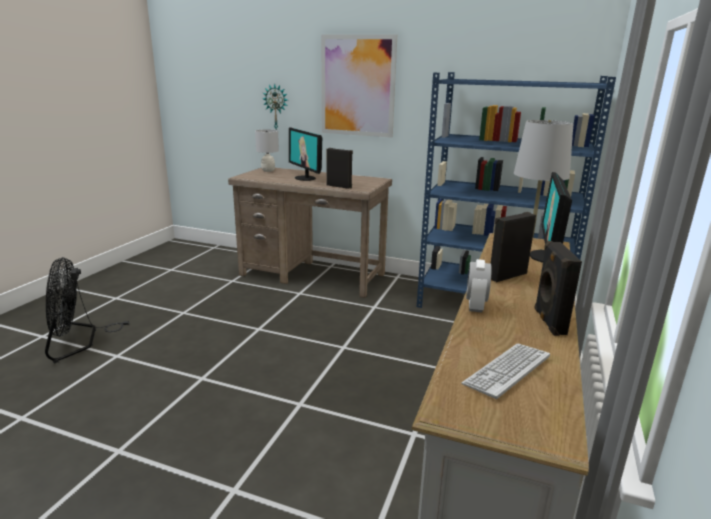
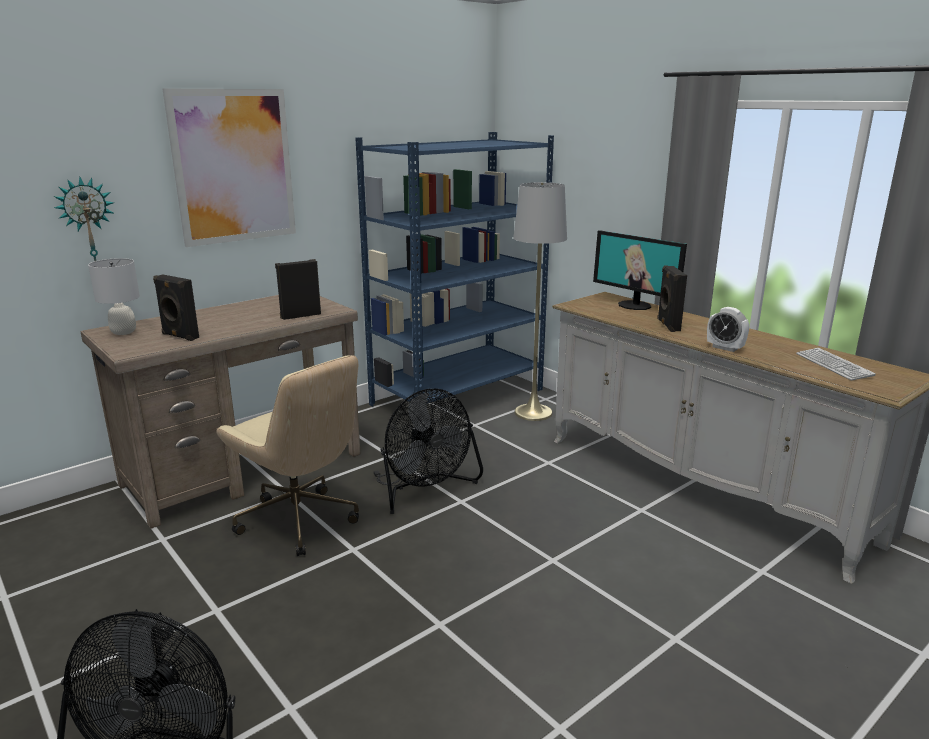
camera: 60 degrees left, 0 degrees up
(272, 306) = (300, 523): none -> beige office chair
(305, 178) = (220, 322): monitor -> none
(343, 329) = (421, 490): none -> black fan
(548, 322) = (761, 337): black speaker -> black speaker (179, 336)

